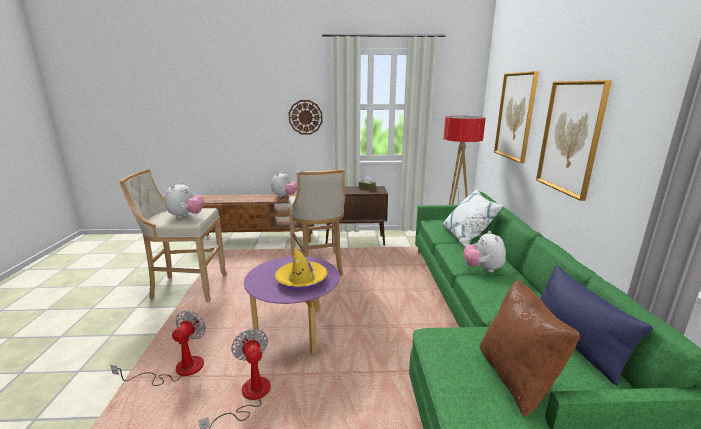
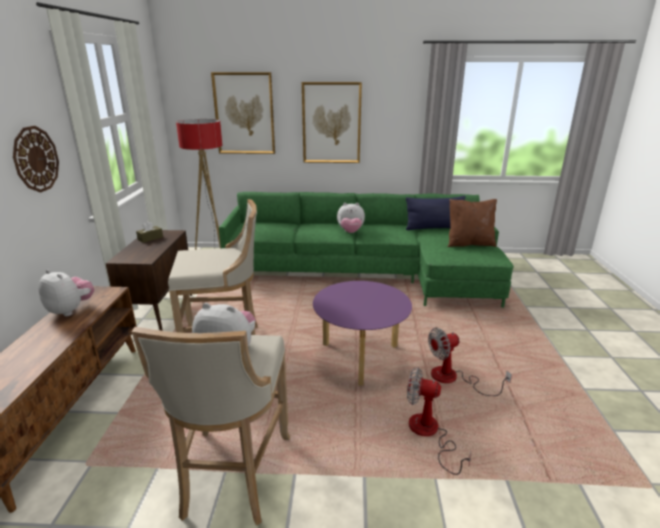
camera: 85 degrees left, 5 degrees up
(301, 279) = (369, 297): yellow hat -> none
(467, 237) = (291, 227): white pillow -> none

